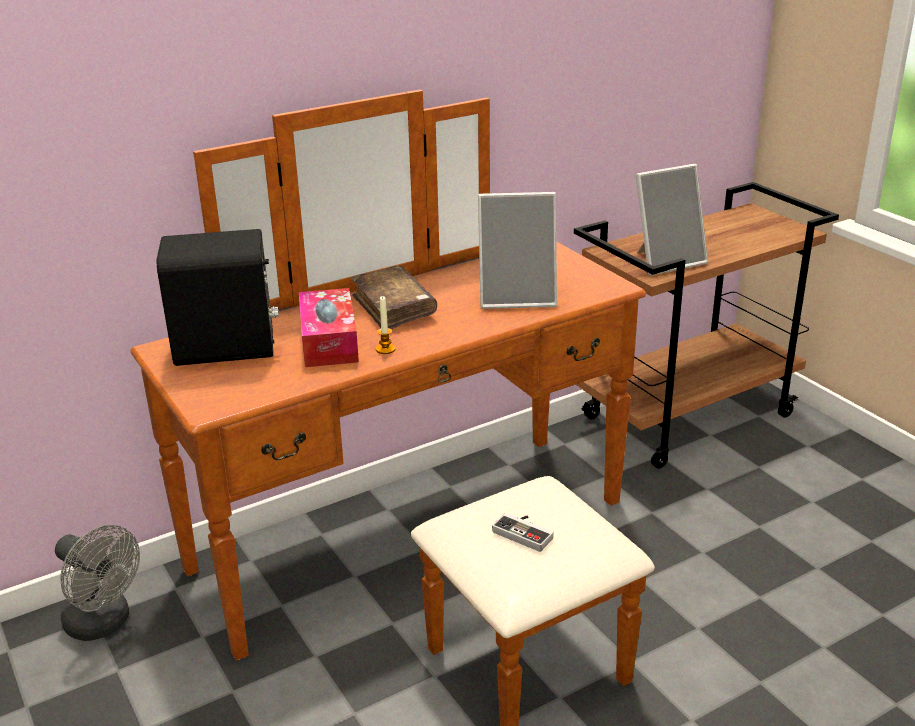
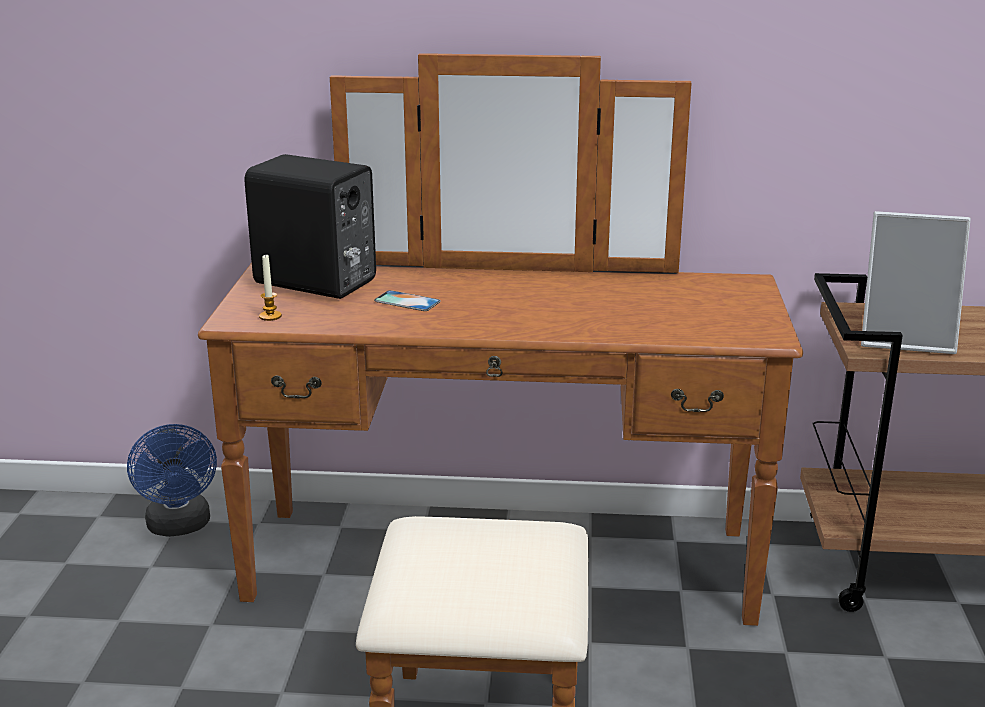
camera: 35 degrees right, 5 degrees down
(104, 624) = (180, 527): grey fan -> blue fan
(329, 341) = (407, 301): tissue box -> phone
(385, 349) = (444, 322): candle -> candle (270, 316)
(393, 308) = (507, 292): brown book -> none
(517, 297) = (644, 316): picture frame -> none
(525, 532) = (472, 560): game controller -> none

